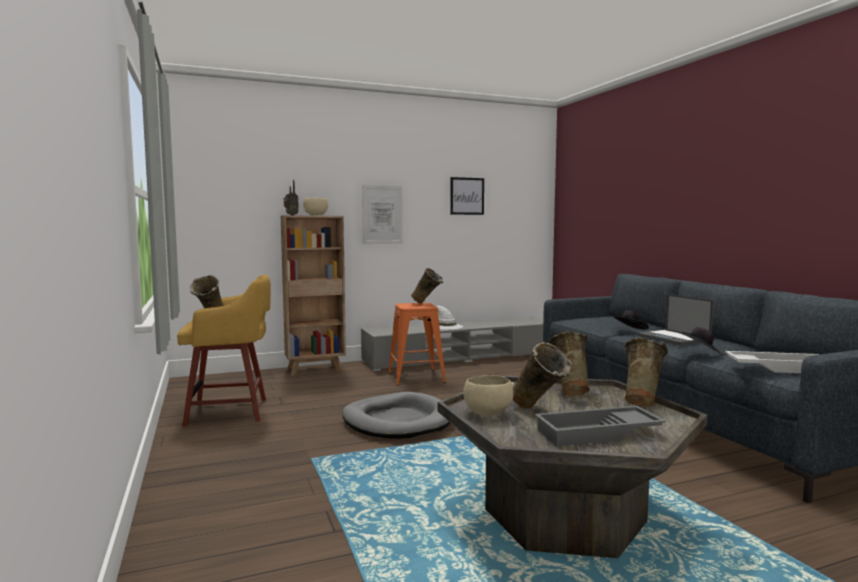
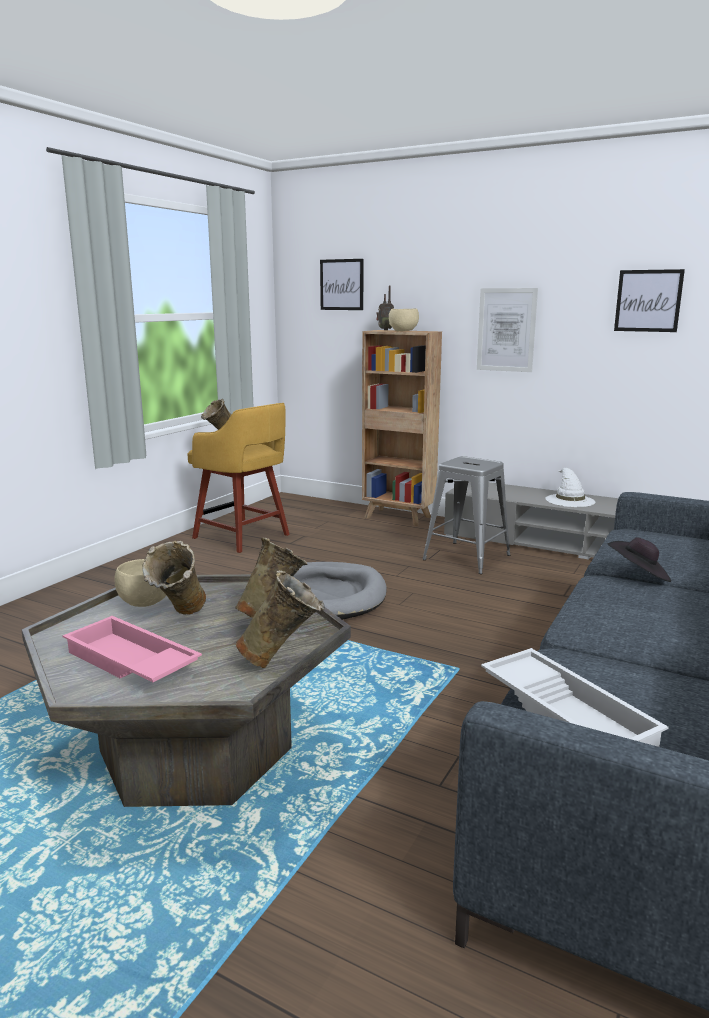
camera: 50 degrees right, 10 degrees up
(237, 178) = (342, 284): none -> picture
(416, 377) = (466, 557): orange stool -> grey stool
(427, 304) = (491, 463): beige vase -> none
(598, 433) = (129, 662): grey tray -> pink tray
(673, 338) = (643, 609): laptop -> none
(700, 353) = (574, 643): black hat -> none

